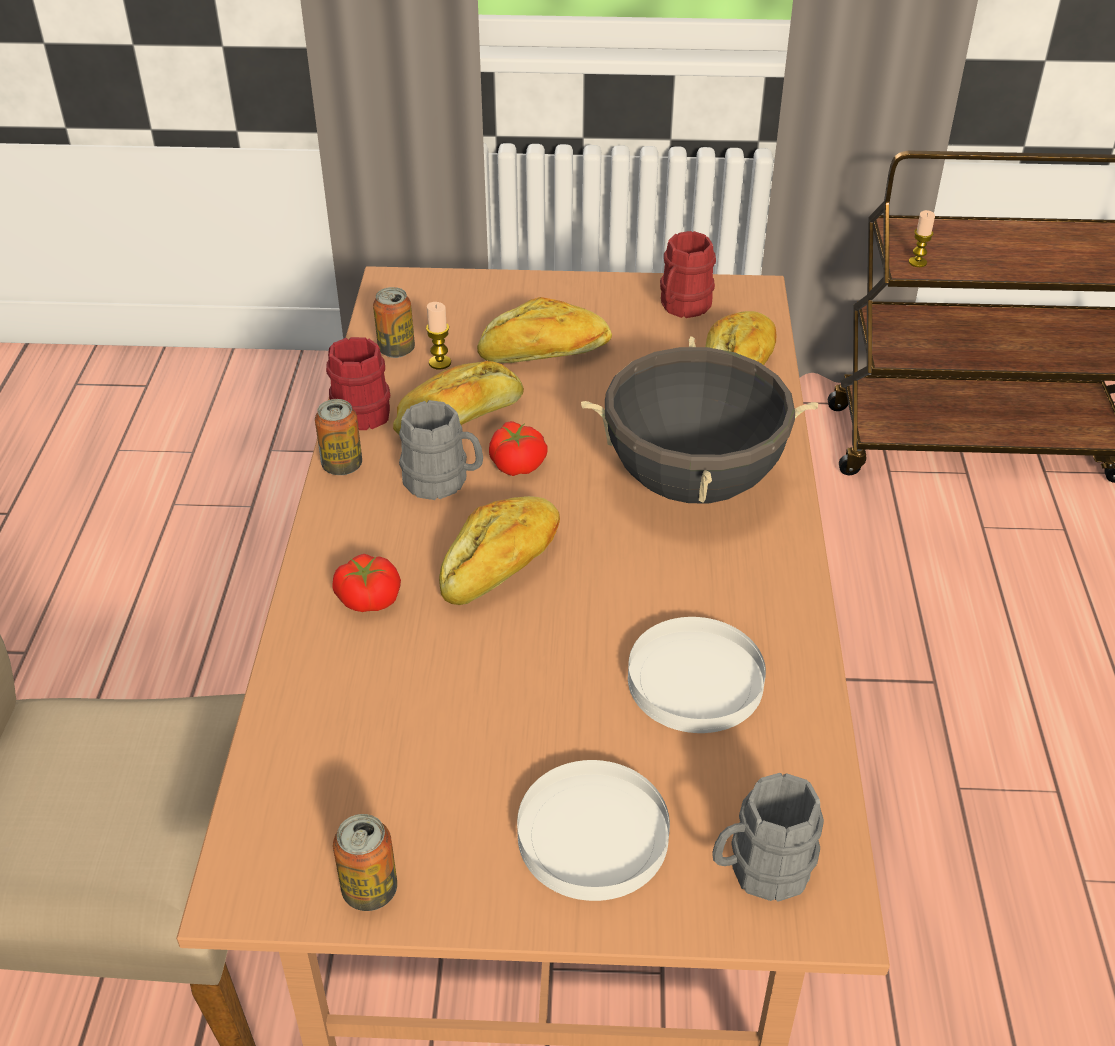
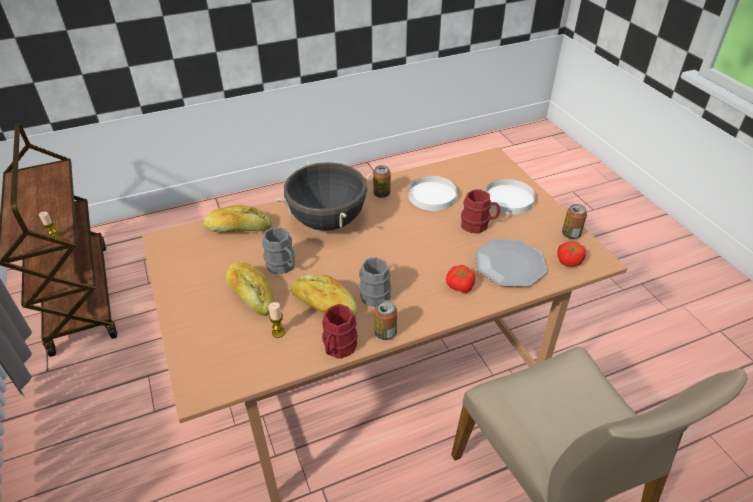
camera: 115 degrees left, 0 degrees up
(365, 706) = (509, 264): none -> plate
(396, 350) = (274, 356): can -> can (381, 194)
(502, 565) = (413, 256): bread -> none
(518, 464) = (346, 273): tomato -> tomato (568, 260)
(682, 307) = (186, 259): red mug -> red mug (478, 225)
(760, 870) = (491, 169): grey mug -> grey mug (283, 266)

